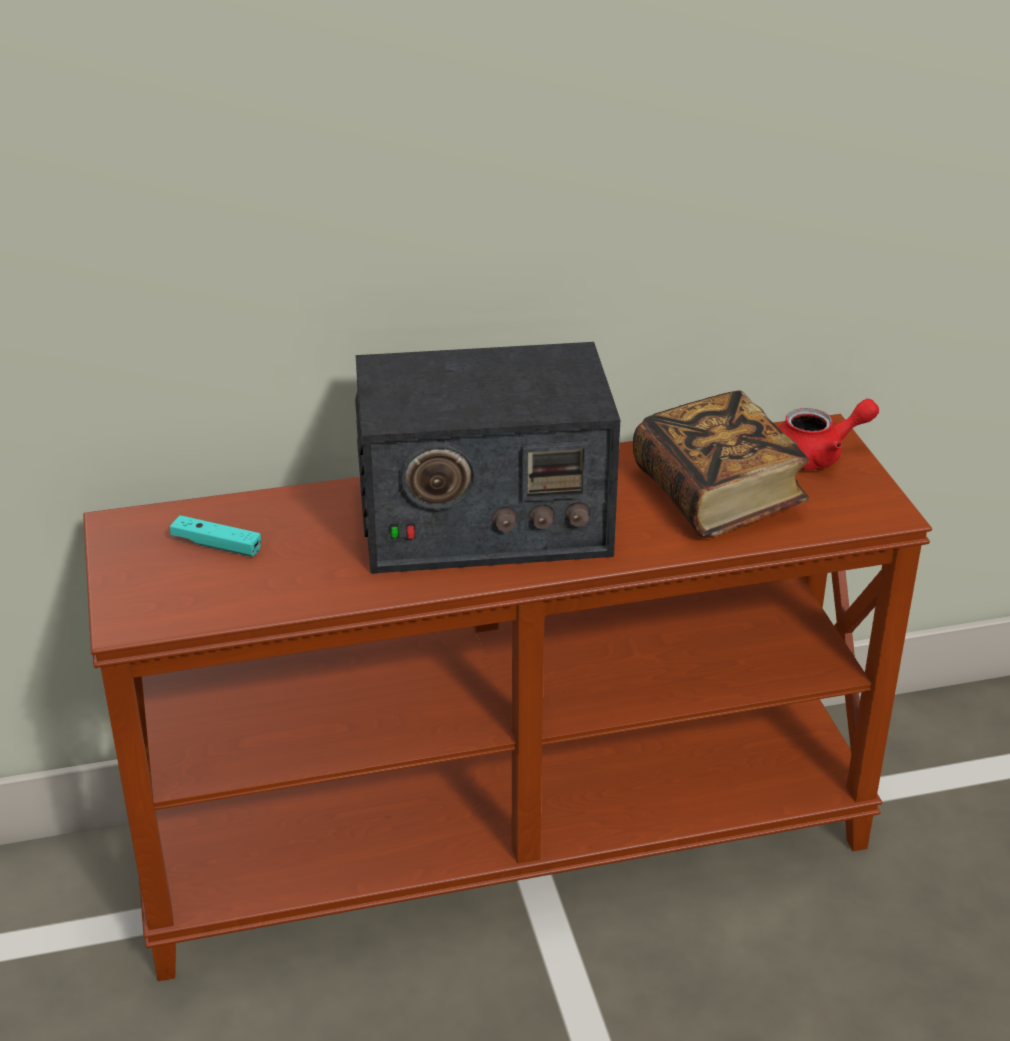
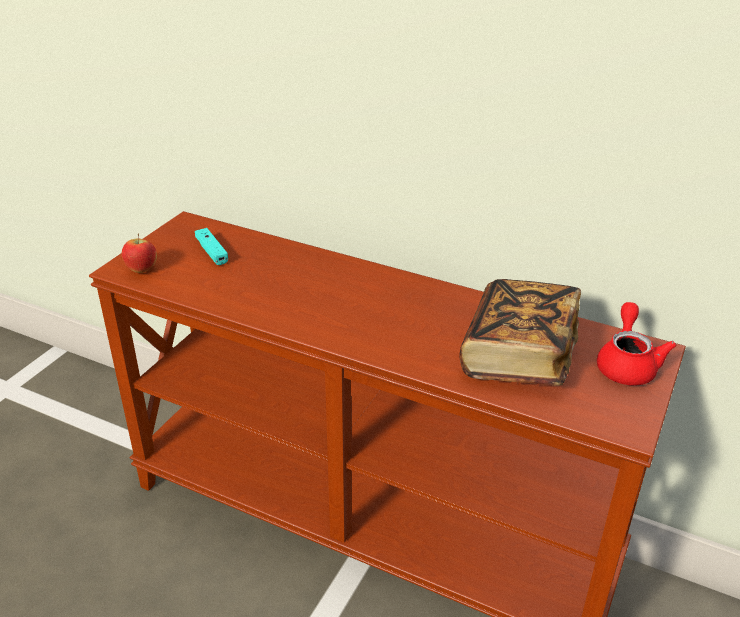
camera: 40 degrees right, 0 degrees up
(159, 610) = (141, 270): none -> apple
(483, 521) = (355, 302): radio -> none
(817, 456) = (627, 364): red teapot -> red teapot turned 105 degrees counterclockwise

